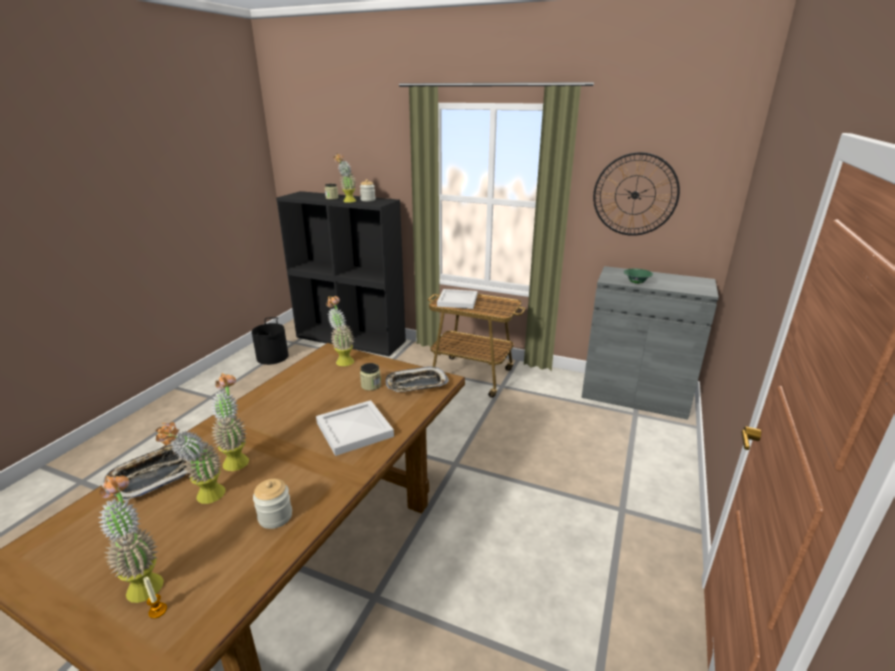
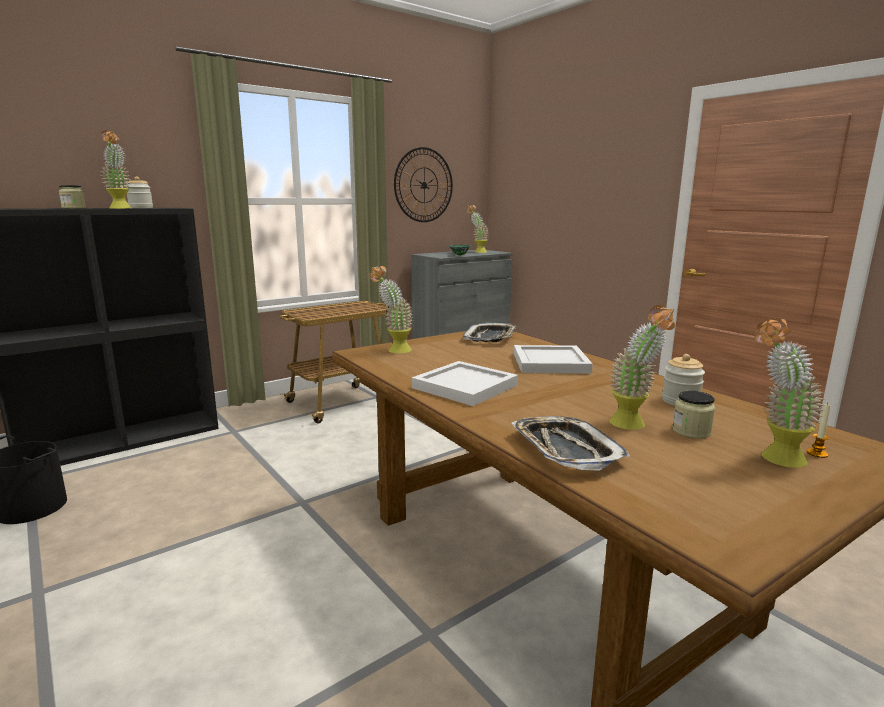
camera: 60 degrees left, 10 degrees down
(237, 458) = (562, 407): potted plant -> potted plant (477, 252)
(371, 385) = (470, 349): jar -> jar (691, 431)
(457, 300) = (318, 312): white tray -> white tray (463, 386)

